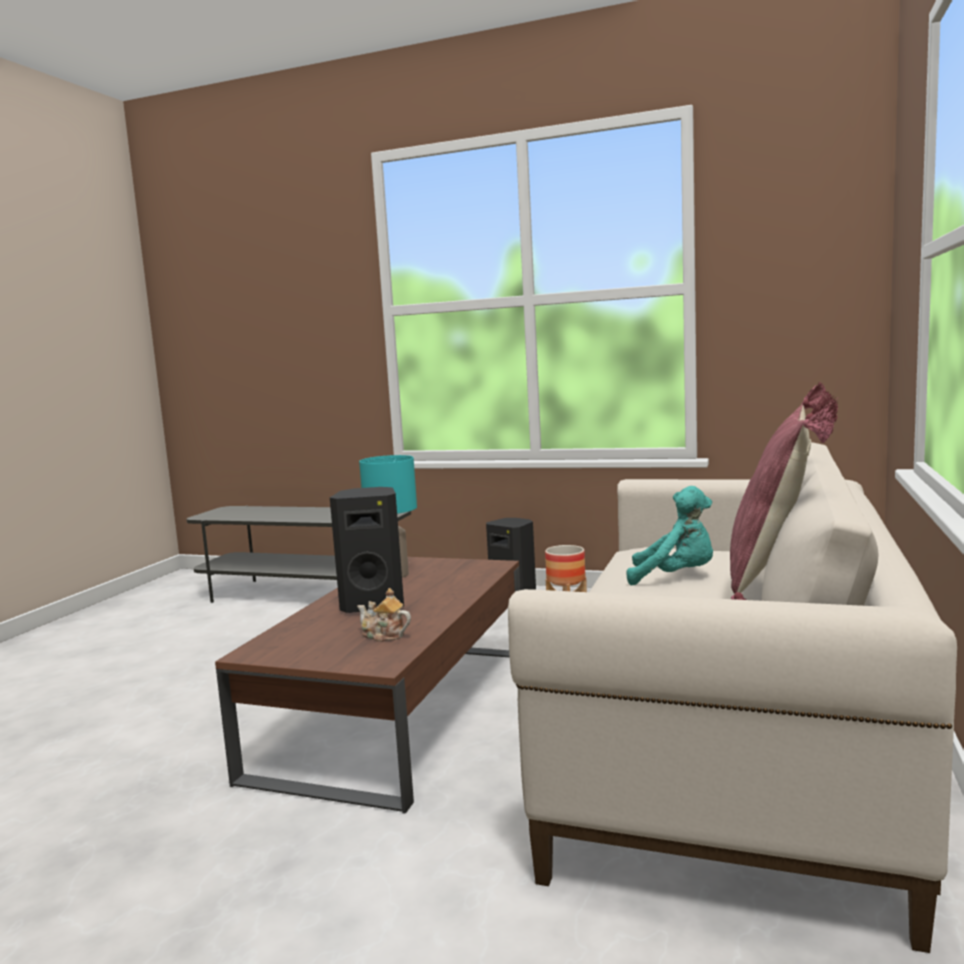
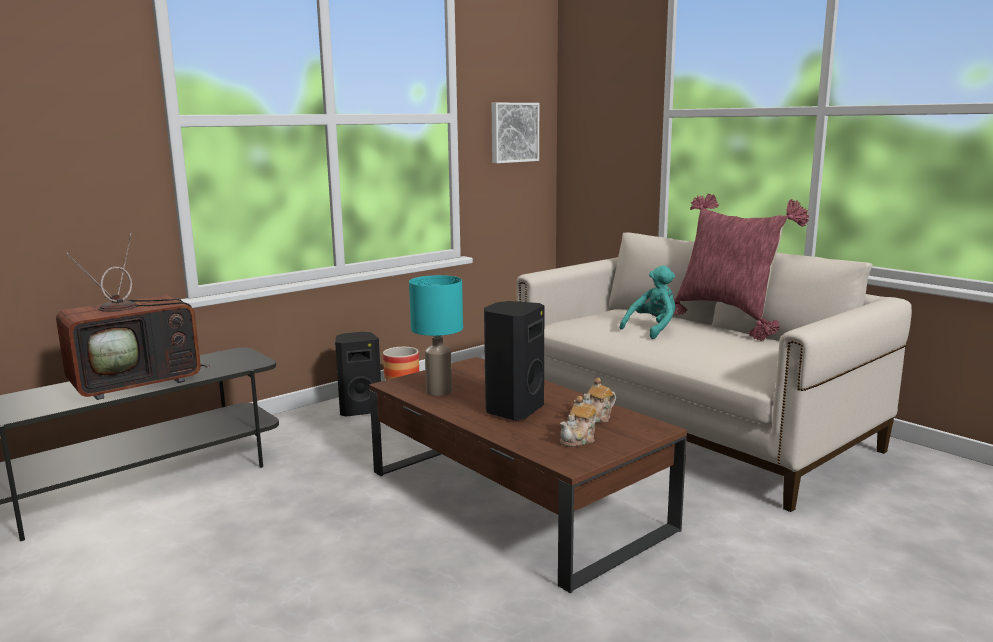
camera: 60 degrees left, 5 degrees up
(301, 515) = (138, 382): none -> television
(315, 642) = (579, 440): none -> teapot
(795, 300) = (513, 132): none -> picture

